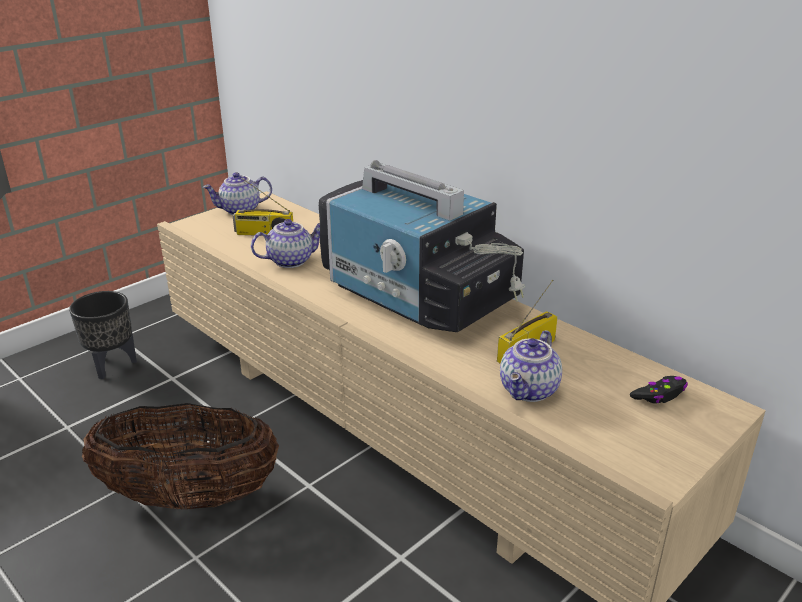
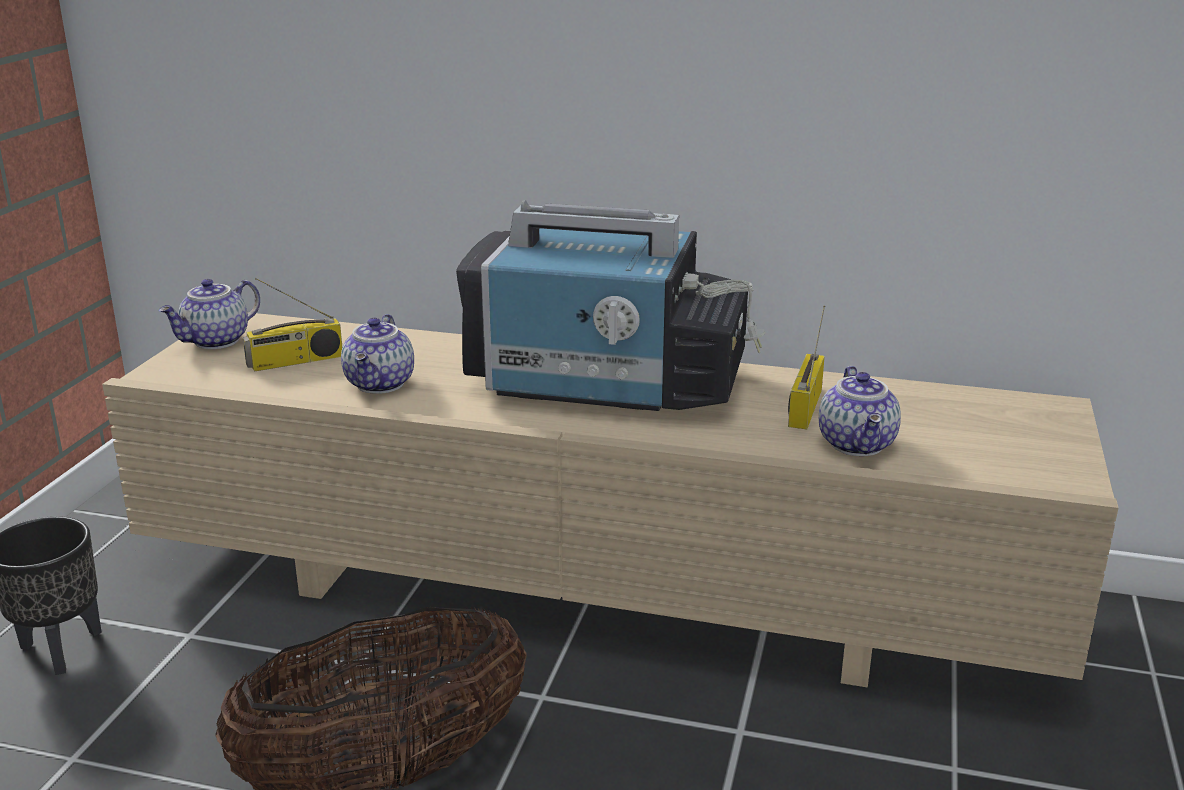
camera: 30 degrees left, 5 degrees down
(290, 260) = (381, 384): teapot -> teapot turned 150 degrees clockwise
(659, 395) = (986, 412): black game controller -> none

